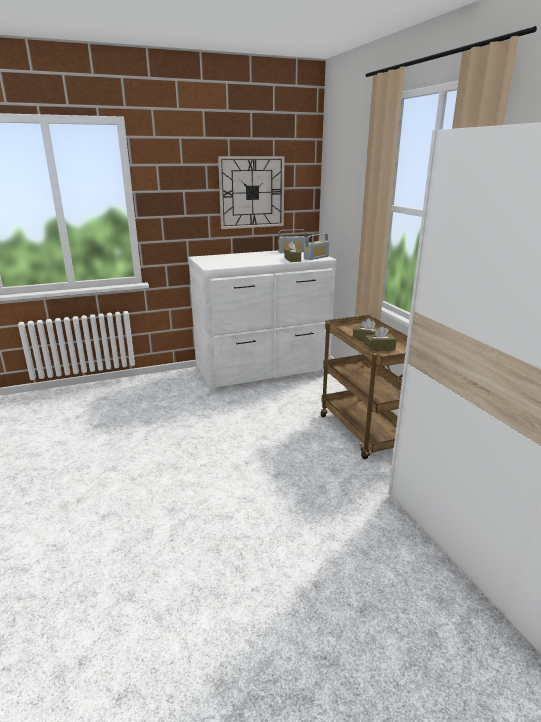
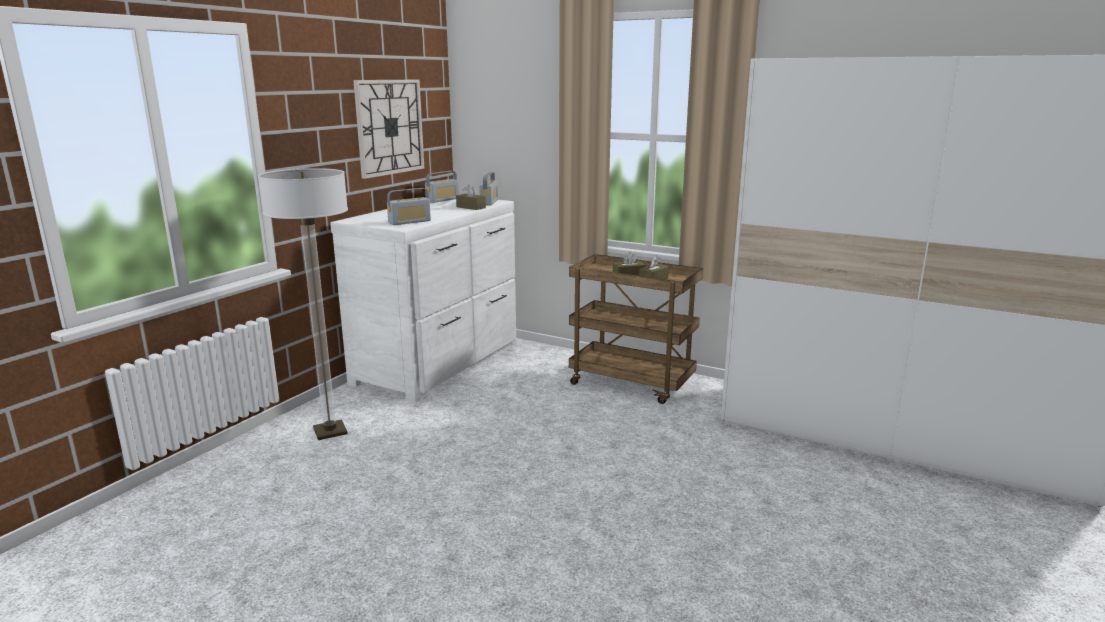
camera: 40 degrees left, 5 degrees down
(146, 393) = (330, 431): none -> floor lamp
(225, 264) = (409, 222): none -> radio

